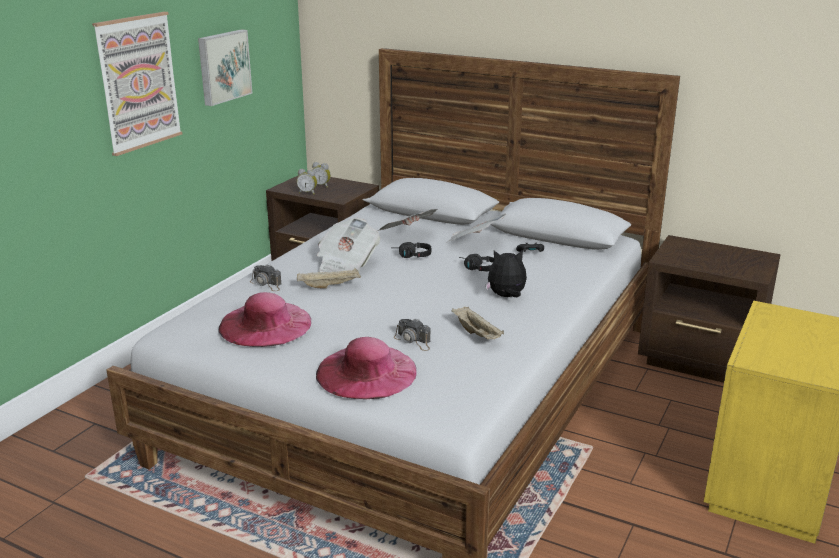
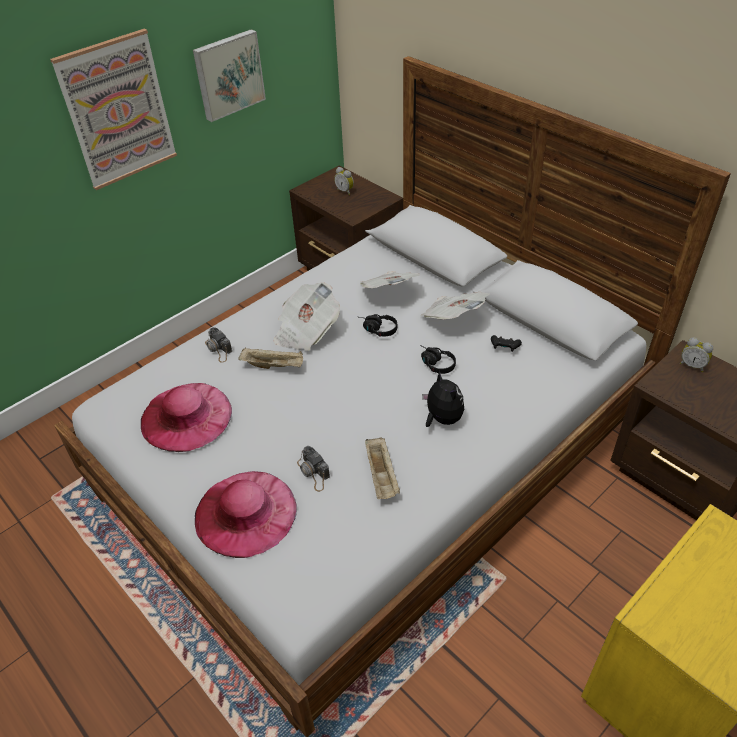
camera: 20 degrees right, 20 degrees up
(308, 193) = (326, 201): alarm clock -> alarm clock (692, 365)
(506, 297) = (442, 419): plush toy -> plush toy turned 45 degrees clockwise

